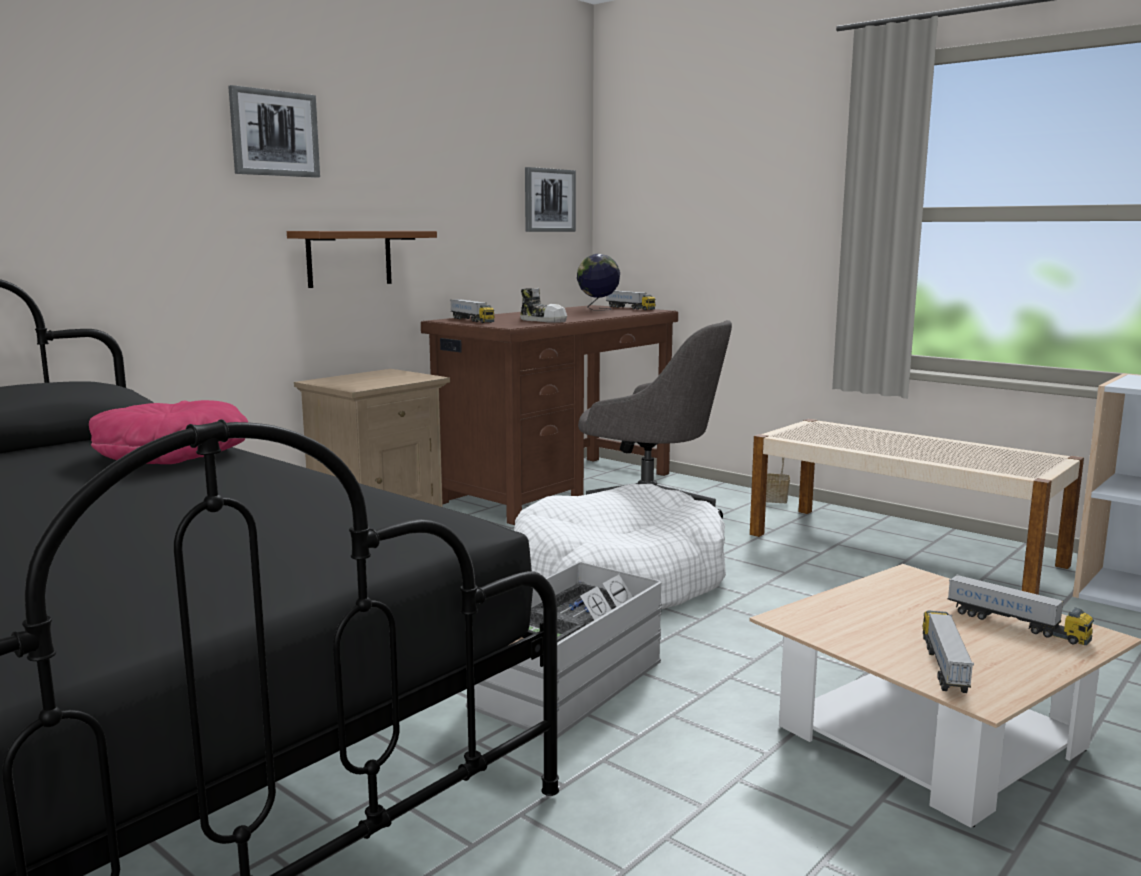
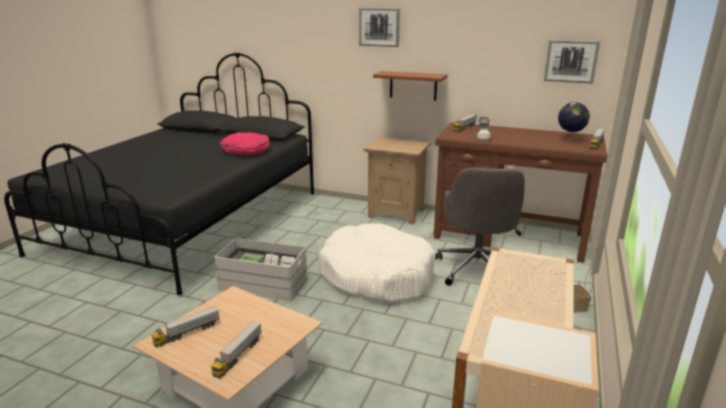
camera: 70 degrees right, 10 degrees up
(943, 665) = (187, 333): toy truck -> toy truck turned 150 degrees clockwise

